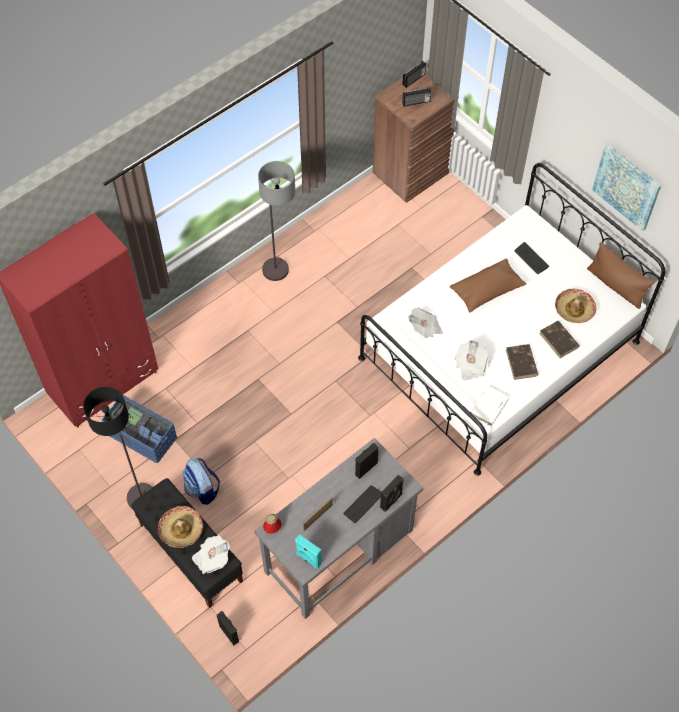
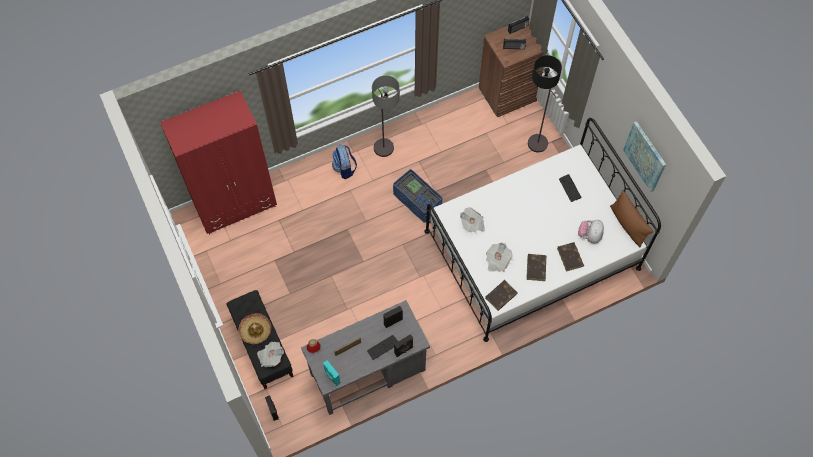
camera: 15 degrees right, 5 degrees up
(136, 492) = (237, 292): black floor lamp -> black floor lamp (534, 139)
(142, 434) = (252, 251): blue storage box -> blue storage box (418, 200)
(202, 489) = (284, 302): backpack -> backpack (344, 168)
(486, 291) = (528, 206): brown pillow -> none
(489, 407) = (501, 296): white book -> brown book
(574, 309) = (589, 236): hat -> plush toy

